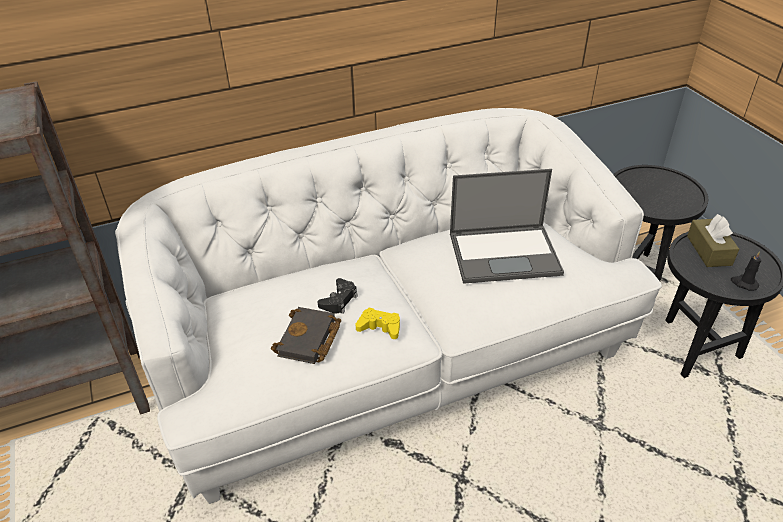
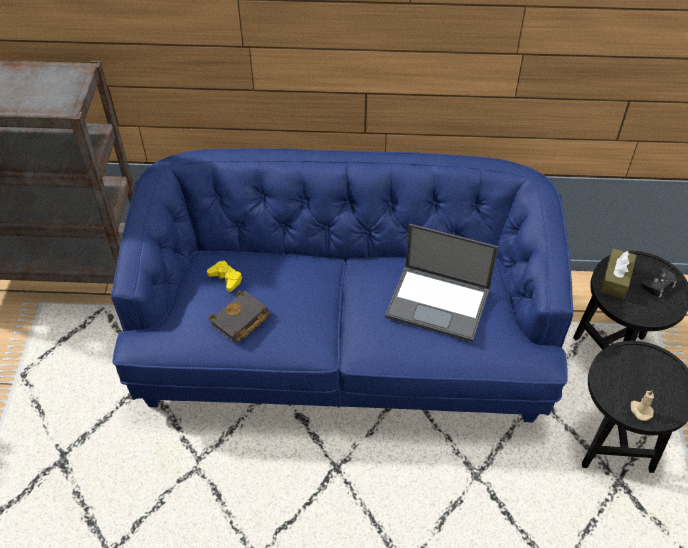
camera: 25 degrees right, 10 degrees up
(339, 300) = (281, 294): black game controller -> black game controller (658, 285)
(380, 327) = (298, 330): yellow game controller -> yellow game controller (226, 278)
(393, 358) = (343, 347): white sofa -> blue sofa
(709, 250) = (636, 367): brown tissue box -> brown tissue box (615, 279)
(744, 283) = (640, 410): black candle -> beige candle

